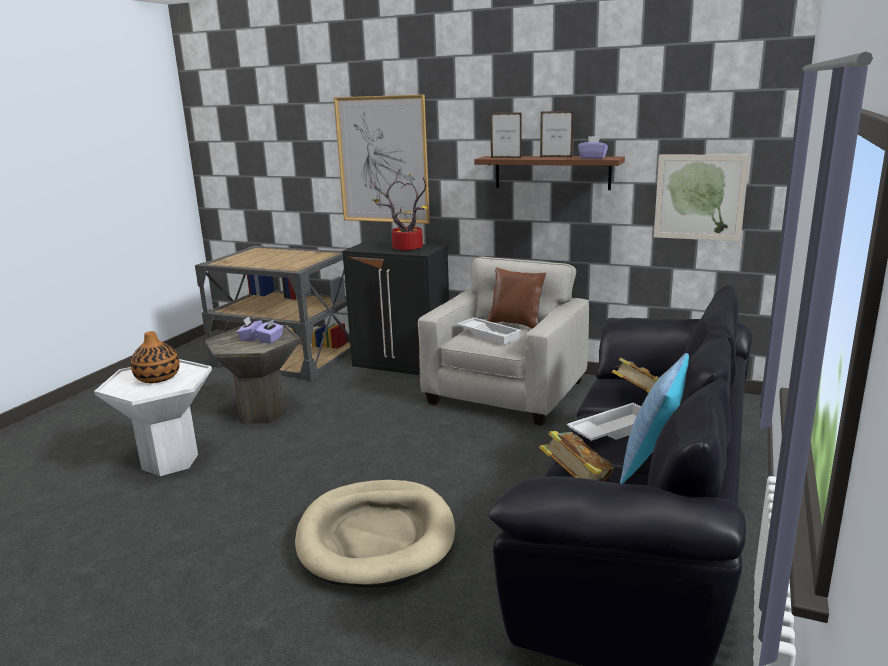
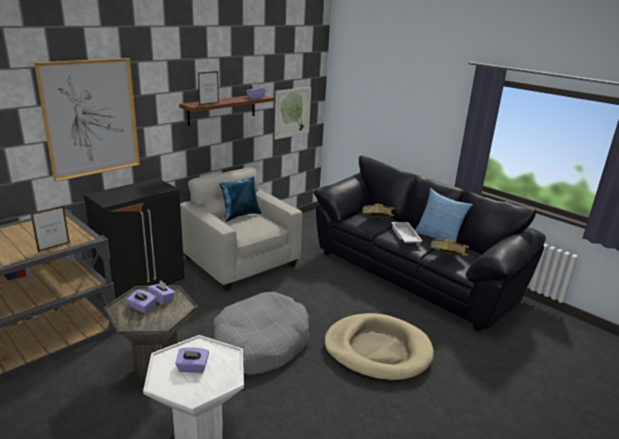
camera: 70 degrees left, 5 degrees up
(158, 378) = (192, 368): vase -> purple tissue box
(335, 451) = (260, 344): none -> grey dog bed
(404, 248) = (141, 189): potted plant -> none
(489, 334) = (250, 226): white tray -> none
(516, 324) = (240, 215): brown pillow -> blue pillow
(556, 157) = (231, 99): picture frame -> picture frame (54, 247)

